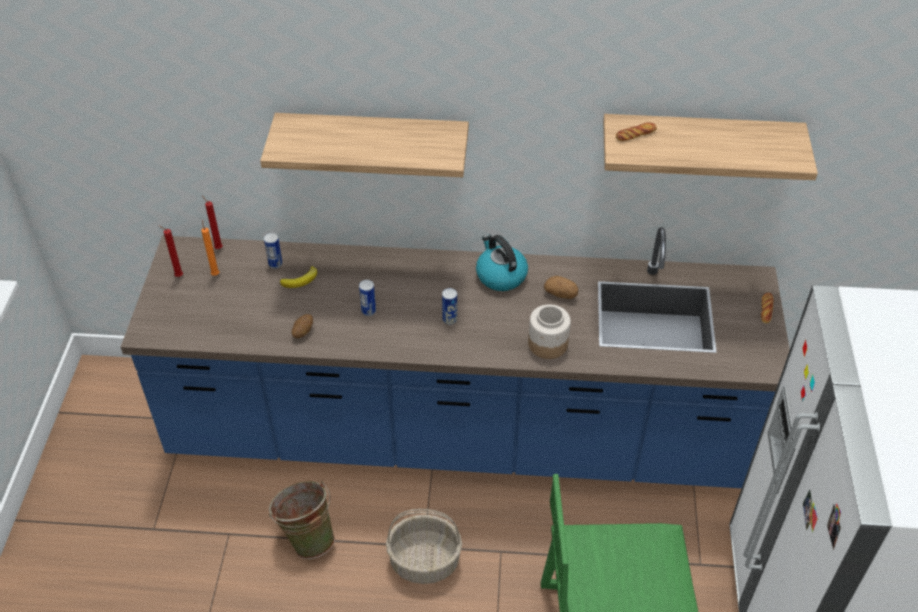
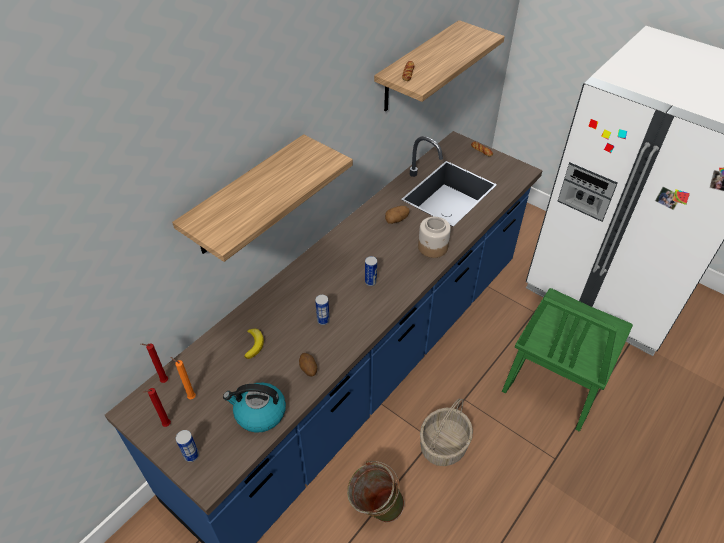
camera: 55 degrees left, 0 degrees up
(275, 264) = (221, 352): can -> can (191, 455)
(500, 275) = (355, 238): kettle -> kettle (259, 413)

